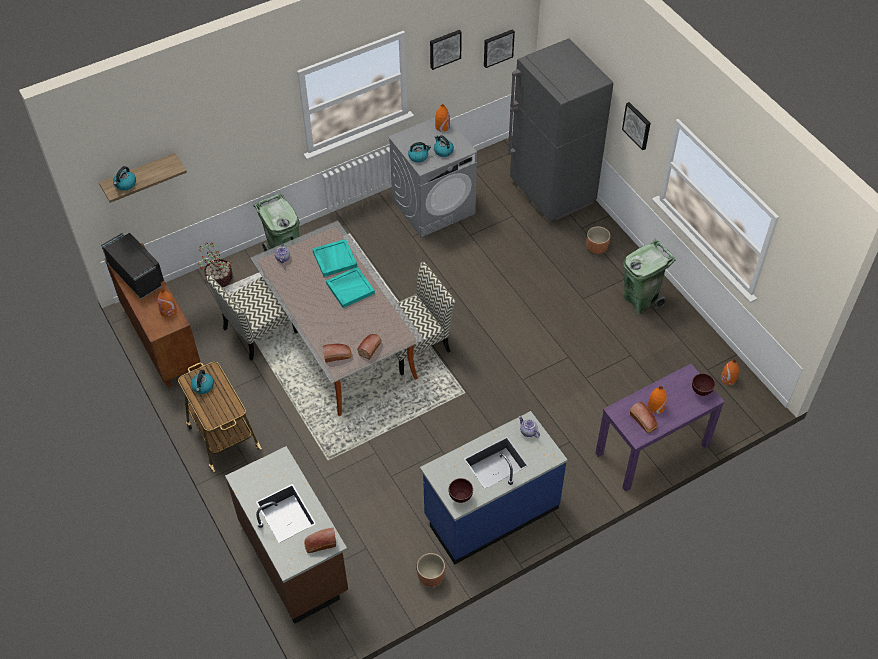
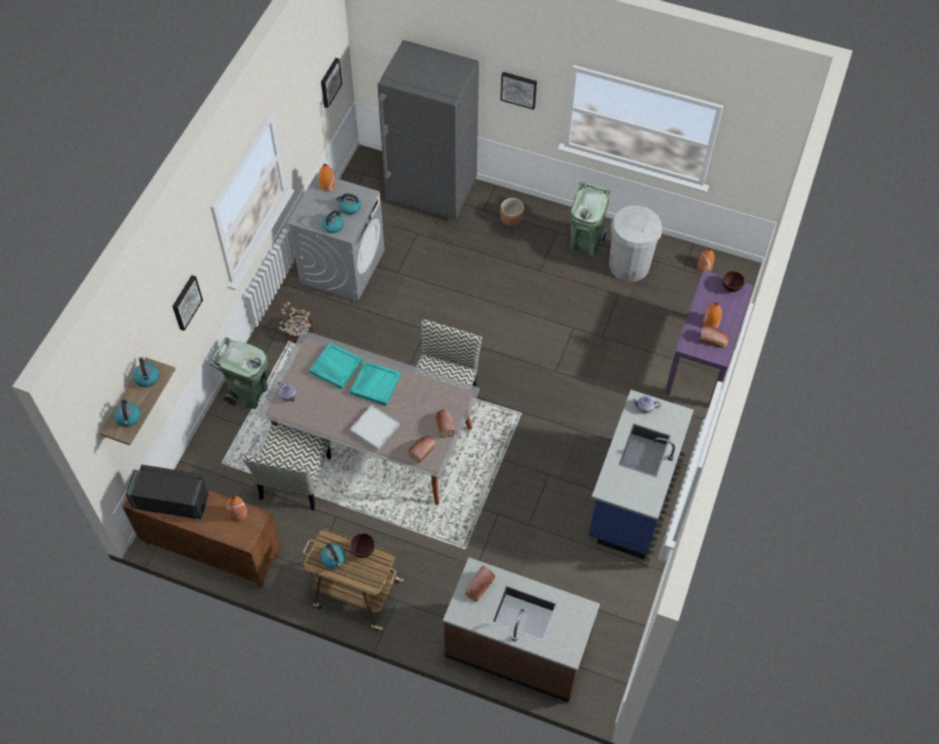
camera: 40 degrees left, 5 degrees up
(162, 166) = (147, 377): none -> kettle
(219, 278) = (209, 456): potted plant -> potted plant (298, 333)
(319, 318) = (374, 428): none -> white tray
(320, 544) = (577, 617): bread -> bread (479, 587)
(431, 577) = (636, 582): brown planter -> none
(444, 48) = (298, 109): picture -> picture (185, 302)
(460, 497) = (645, 498): brown bowl -> brown bowl (363, 551)
(662, 338) = (629, 265): none -> white trash can

